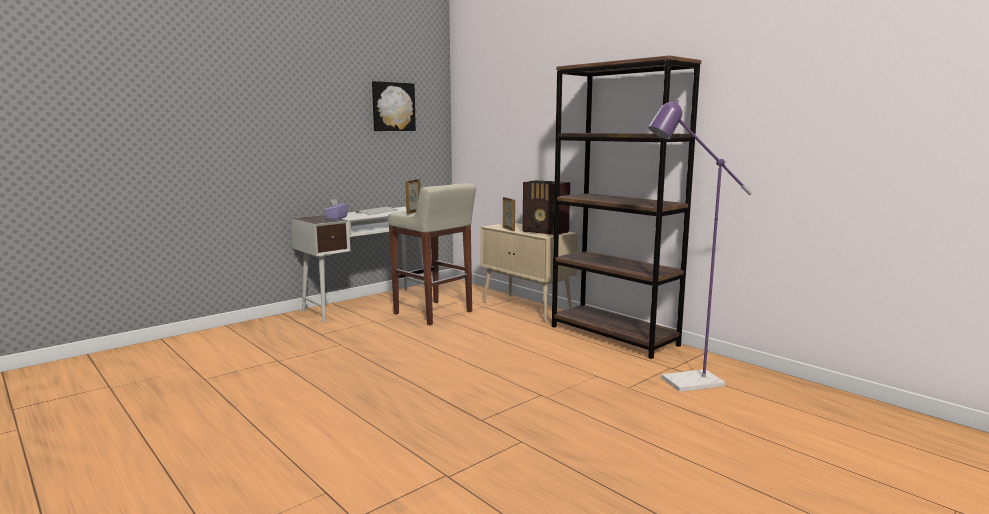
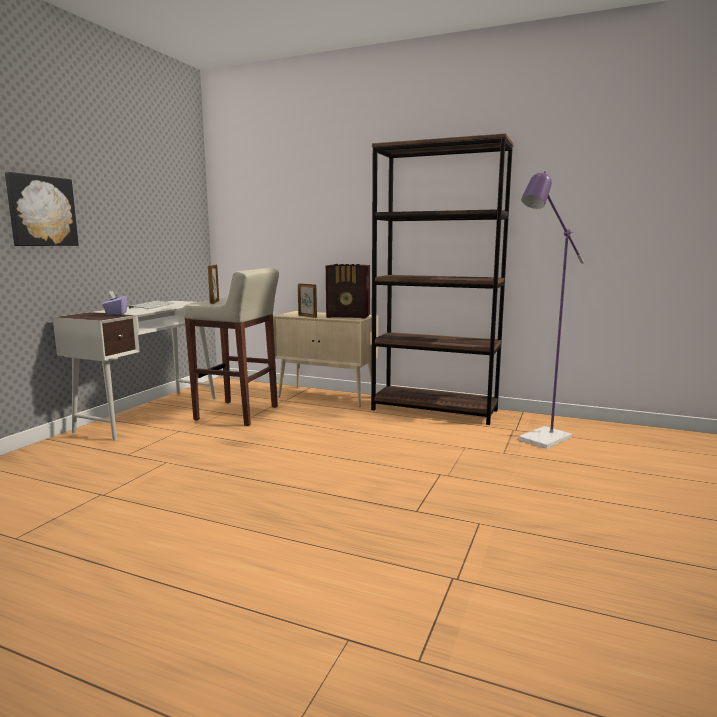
camera: 25 degrees left, 0 degrees up
(393, 107) = (153, 186): picture -> picture (41, 211)

